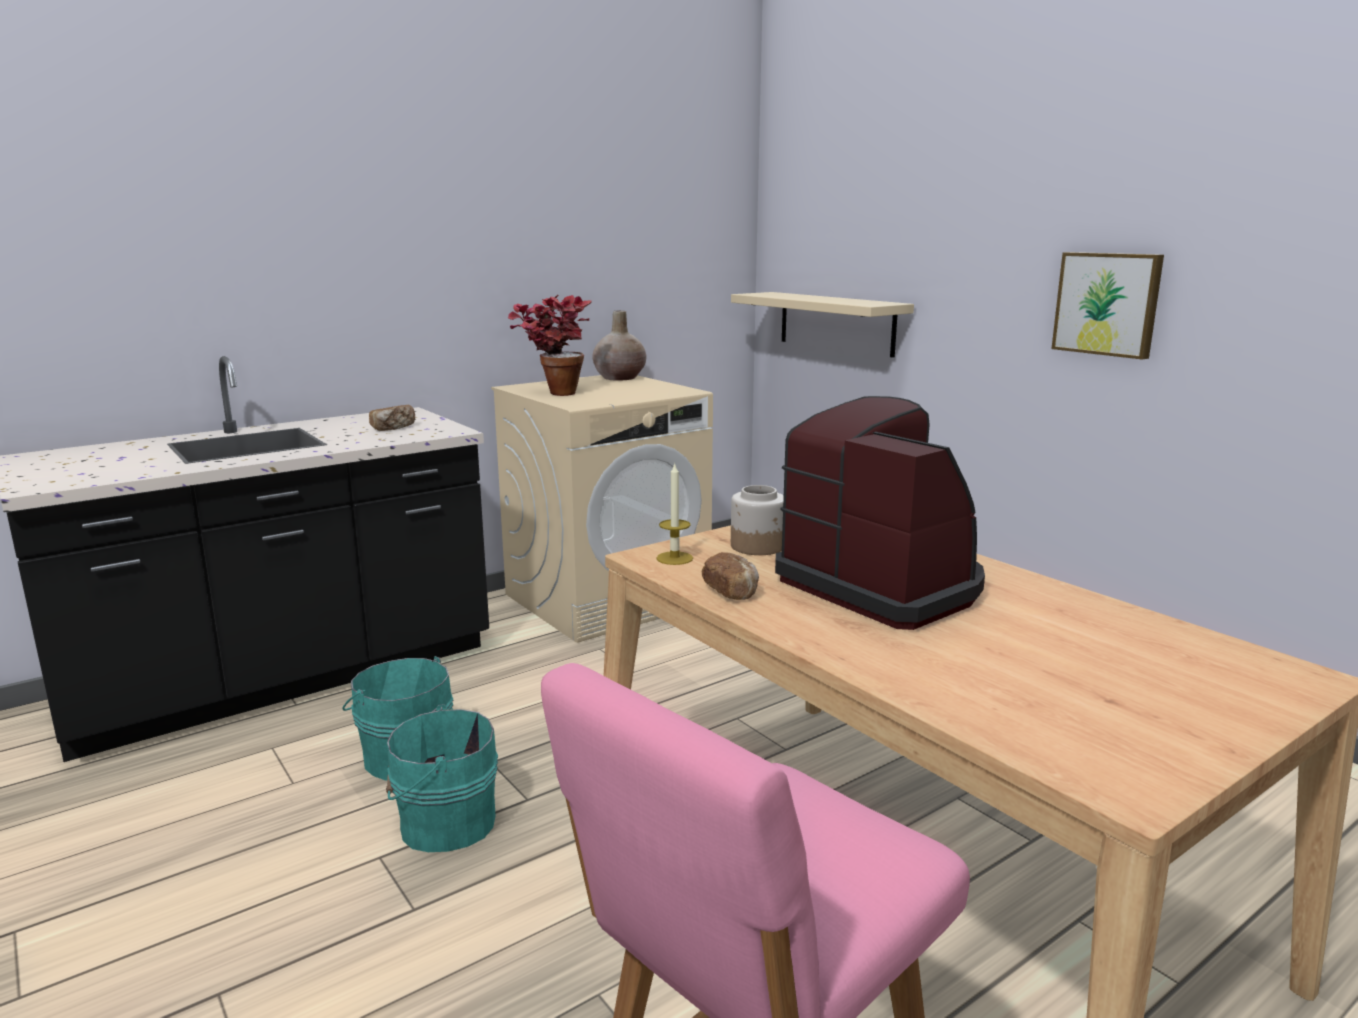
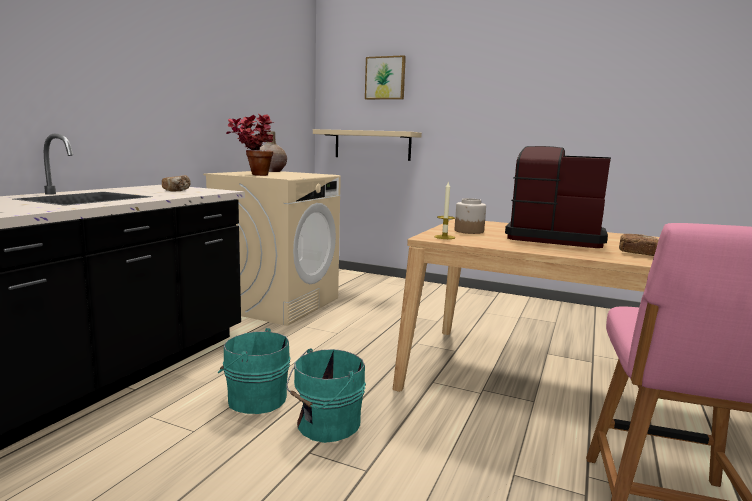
camera: 30 degrees left, 5 degrees down
(731, 591) = (501, 244): bread -> bread (638, 254)
(1108, 304) = (528, 127): picture -> picture (385, 78)

